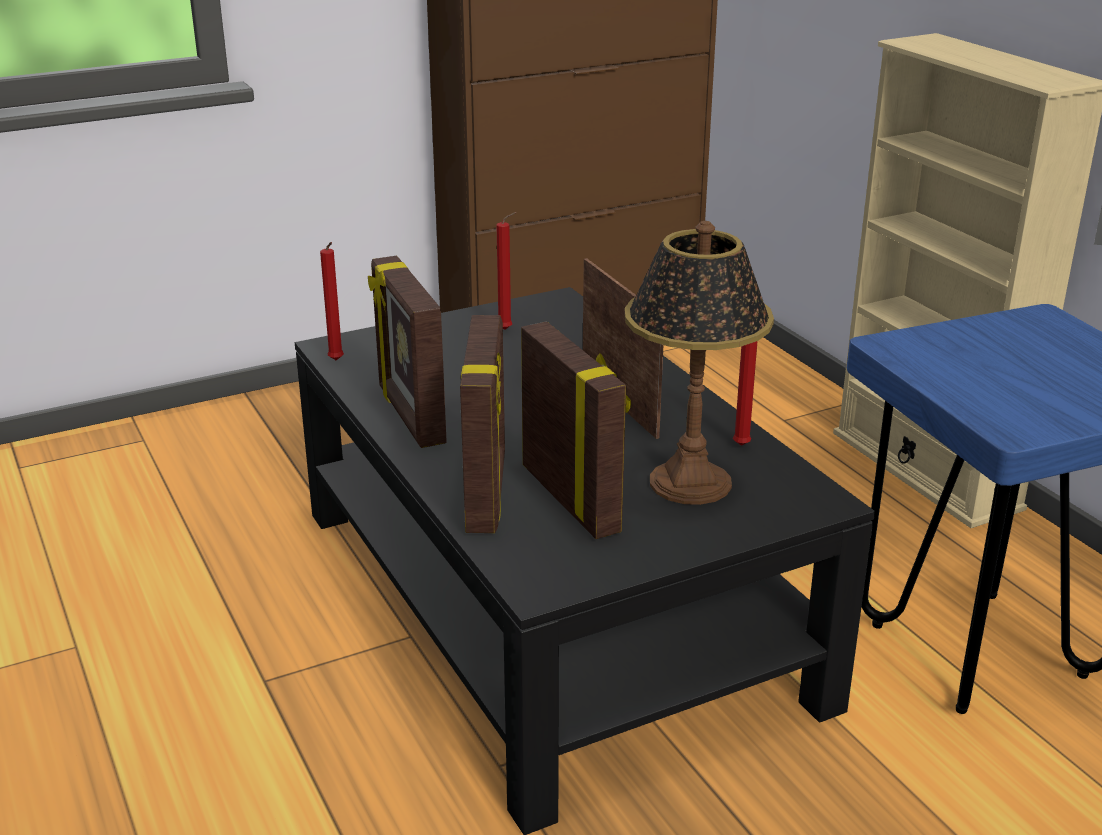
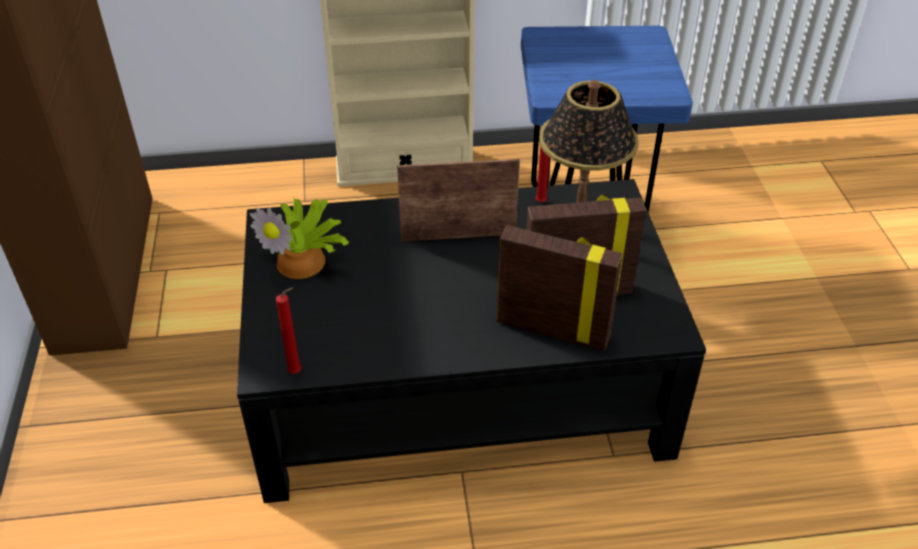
camera: 70 degrees left, 15 degrees up
(409, 416) = (421, 346): picture frame -> none
(507, 330) = (304, 261): red candle -> potted plant

